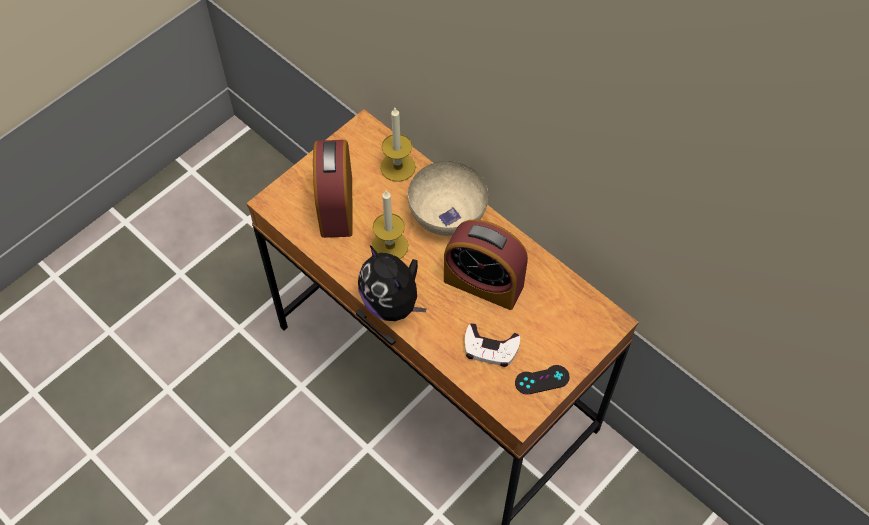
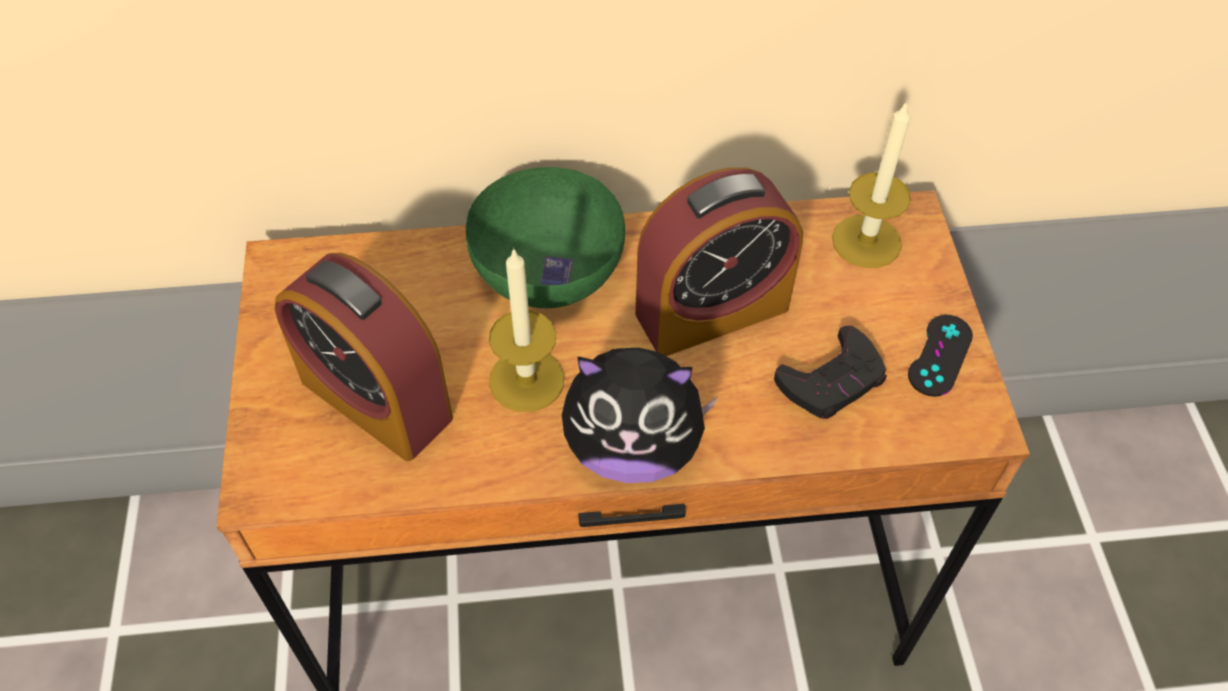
camera: 50 degrees left, 5 degrees down
(397, 167) = (399, 272): candle -> candle (866, 241)
(448, 212) = (547, 268): beige bowl -> green bowl
(490, 348) = (832, 380): white game controller -> black game controller

